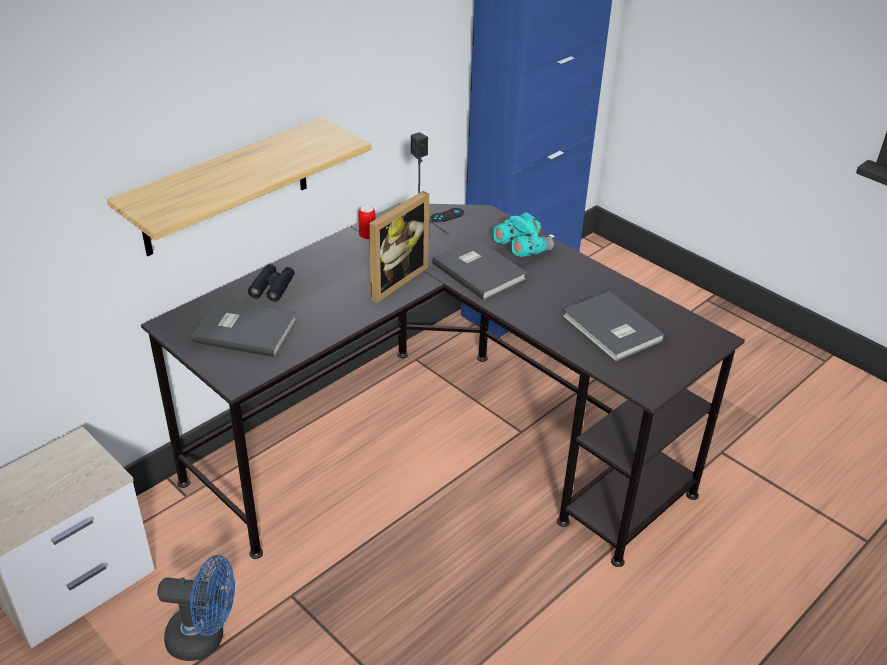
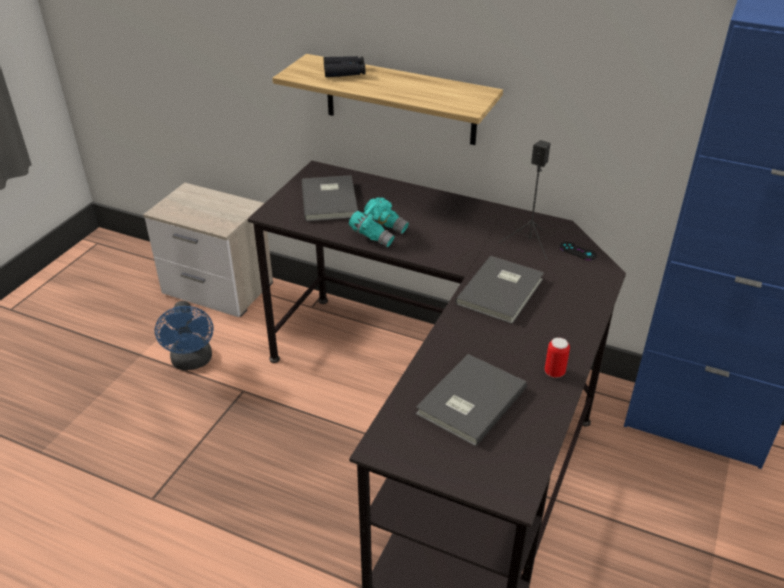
camera: 70 degrees right, 0 degrees up
(272, 287) = (391, 195): black binoculars -> black binoculars (344, 72)
(367, 236) = (501, 218): can -> can (554, 372)
(393, 280) = (447, 247): picture frame -> none
(521, 249) = (561, 309): turquoise binoculars -> turquoise binoculars (379, 233)

